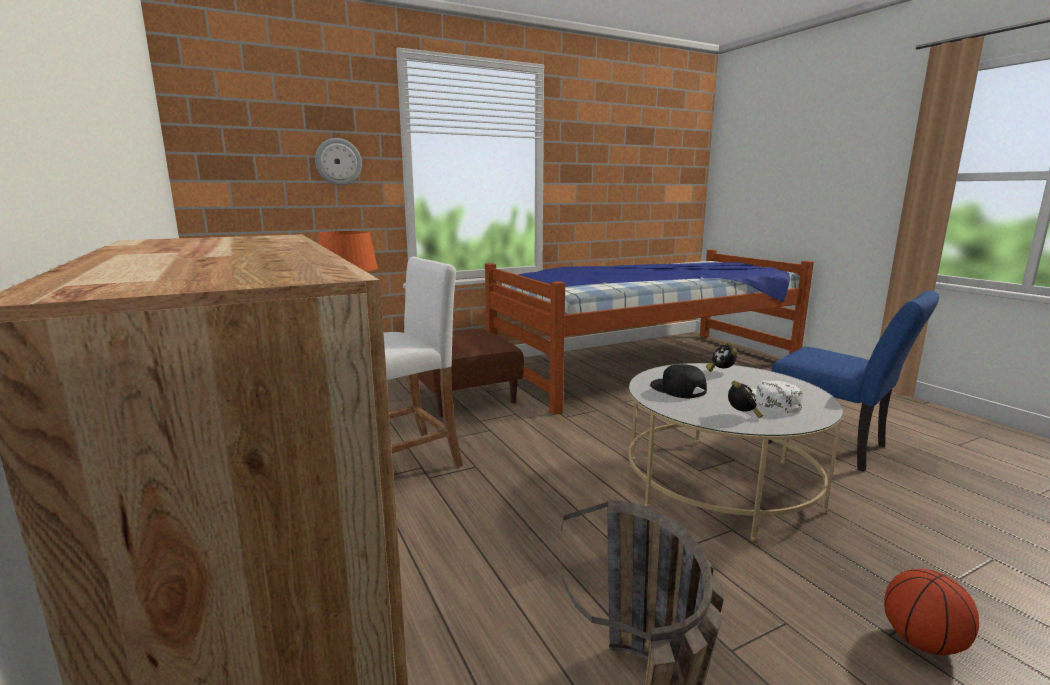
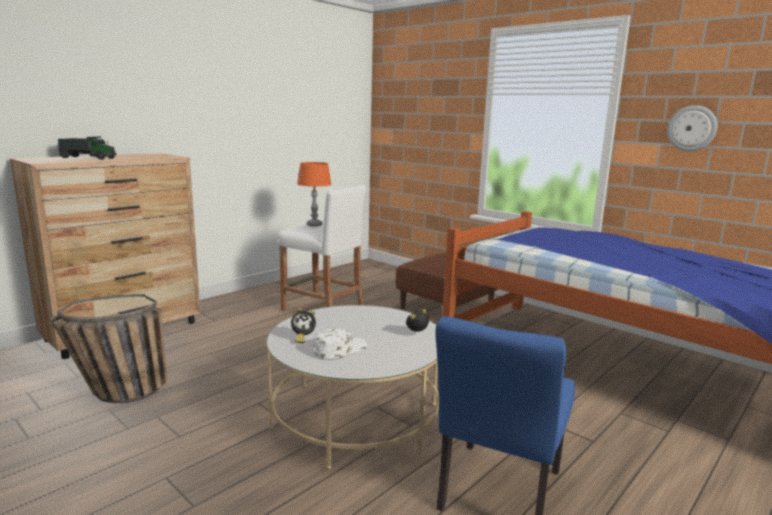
camera: 70 degrees right, 0 degrees up
(215, 258) = (88, 158): none -> toy truck
(338, 161) = (444, 117): wall clock -> wall clock (692, 128)
(677, 389) = (352, 318): black cap -> none
(922, 642) = (157, 491): basketball -> none

